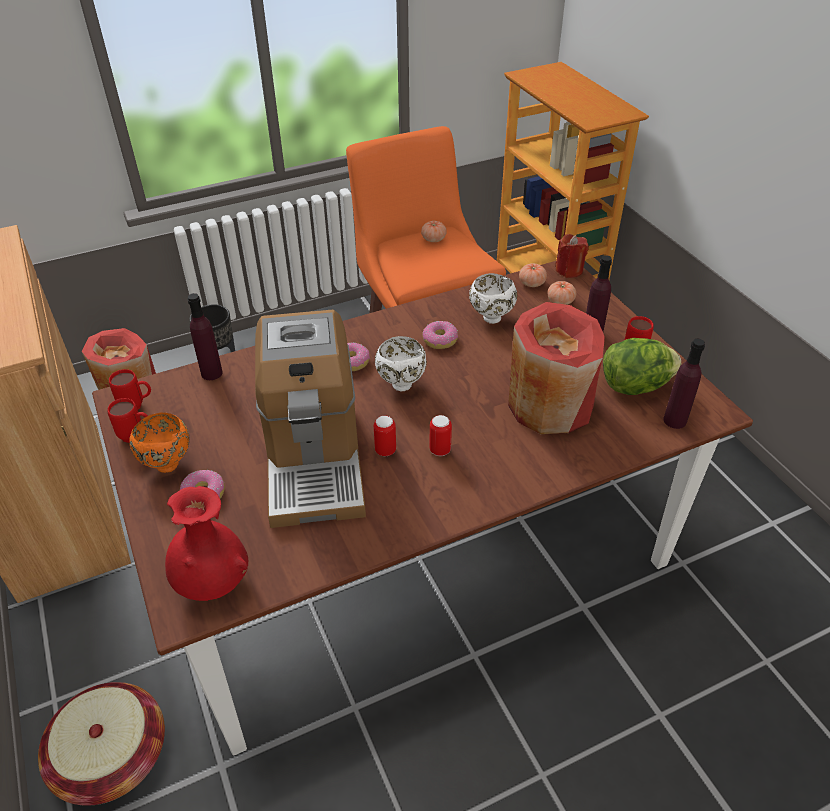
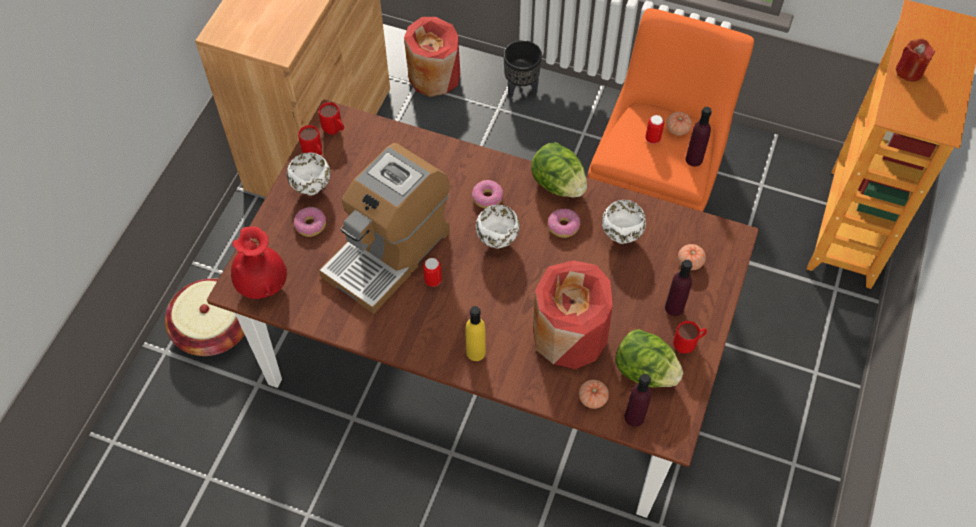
camera: 45 degrees right, 15 degrees up
(167, 463) = (312, 188): orange bowl -> white bowl
(211, 373) = (398, 138): purple bottle -> purple bottle (694, 159)
(397, 317) = (558, 184): none -> lettuce
(440, 450) = (463, 307): can -> can (652, 139)
(497, 474) = (475, 352): none -> yellow bottle
(532, 283) = (691, 229): tomato -> tomato (592, 398)
(569, 270) = (736, 240): red candle -> red candle (909, 71)

